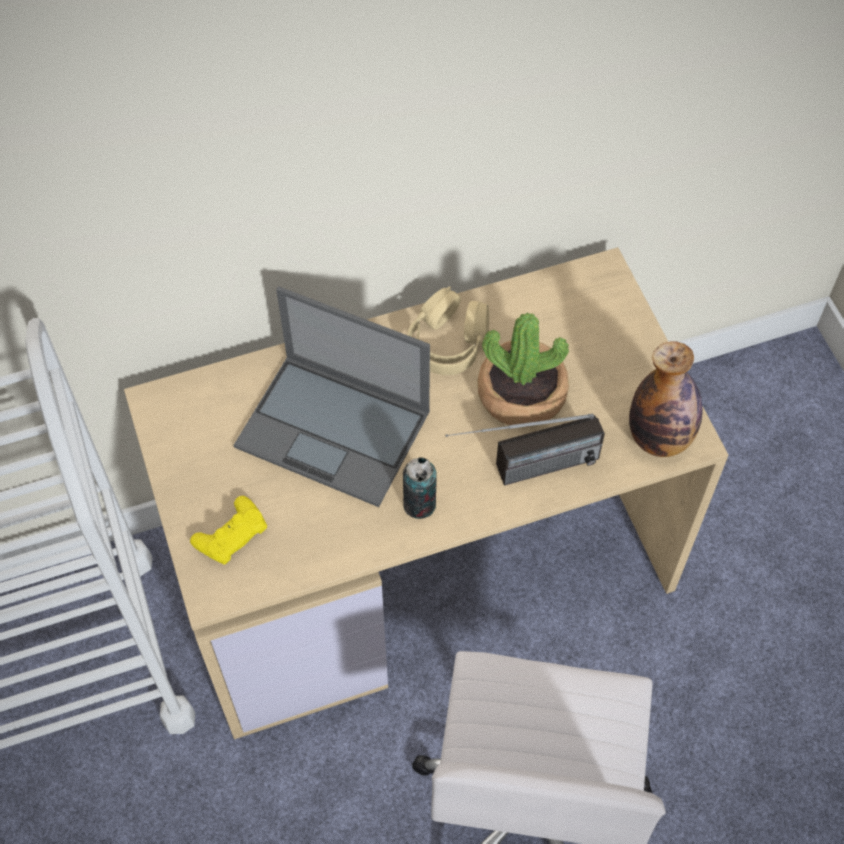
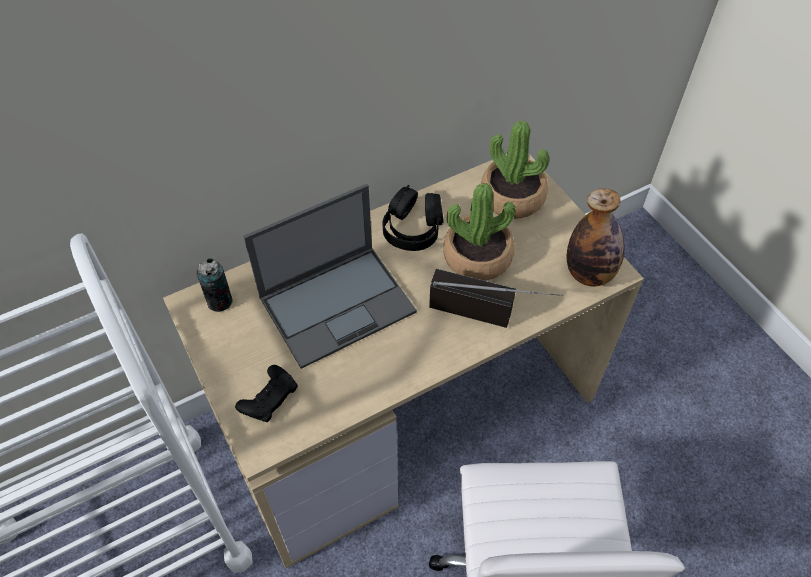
camera: 10 degrees left, 5 degrees down
(231, 534) = (268, 397): yellow game controller -> black game controller
(335, 429) = (338, 304): laptop -> laptop turned 45 degrees counterclockwise
(419, 504) = (417, 350): can -> can (220, 301)
(448, 343) = (413, 229): beige headphones -> black headphones
(522, 472) = (492, 313): radio -> radio turned 135 degrees counterclockwise
(586, 318) = (512, 197): none -> potted plant

